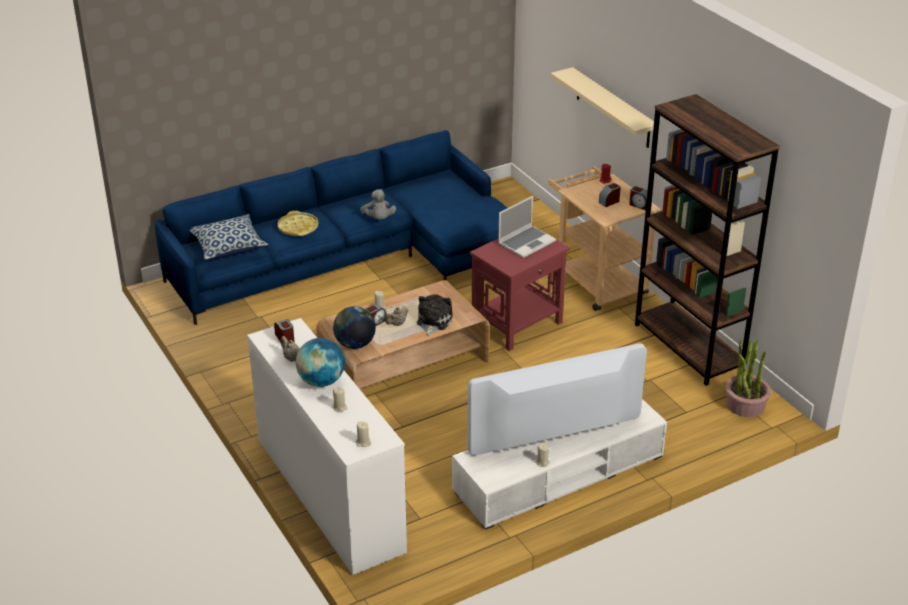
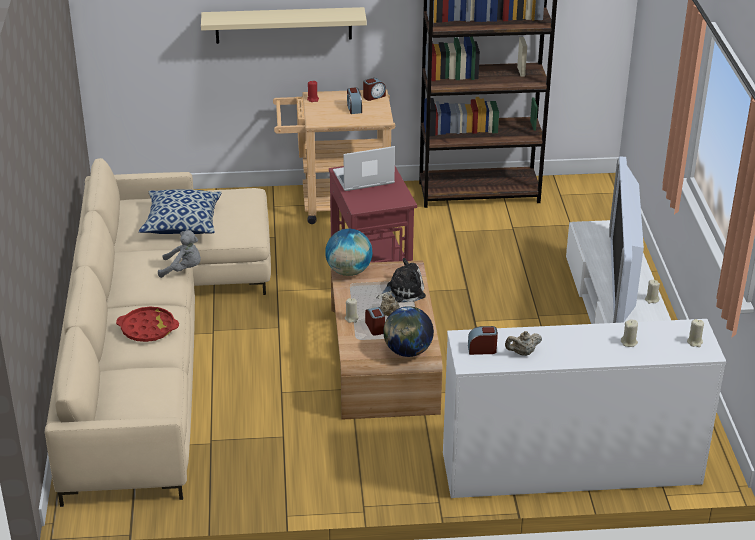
camera: 65 degrees left, 0 degrees up
(228, 246) = (138, 392): pillow -> pillow (181, 223)
(298, 228) = (148, 329): yellow tray -> red tray
(321, 381) = (576, 343): globe -> globe (348, 271)
(353, 259) = (154, 341): blue sofa -> beige sofa
(433, 321) = (403, 291): plush toy -> plush toy turned 120 degrees clockwise
(526, 242) = (363, 178): laptop -> laptop turned 90 degrees counterclockwise
(745, 405) = (579, 194): potted plant -> none

